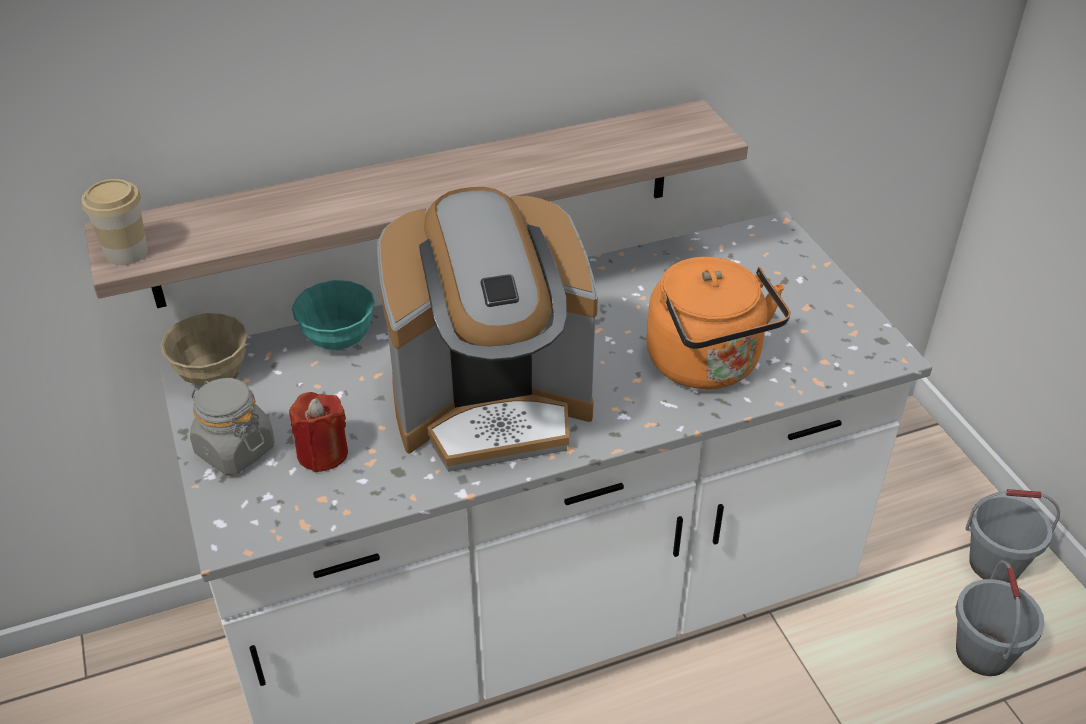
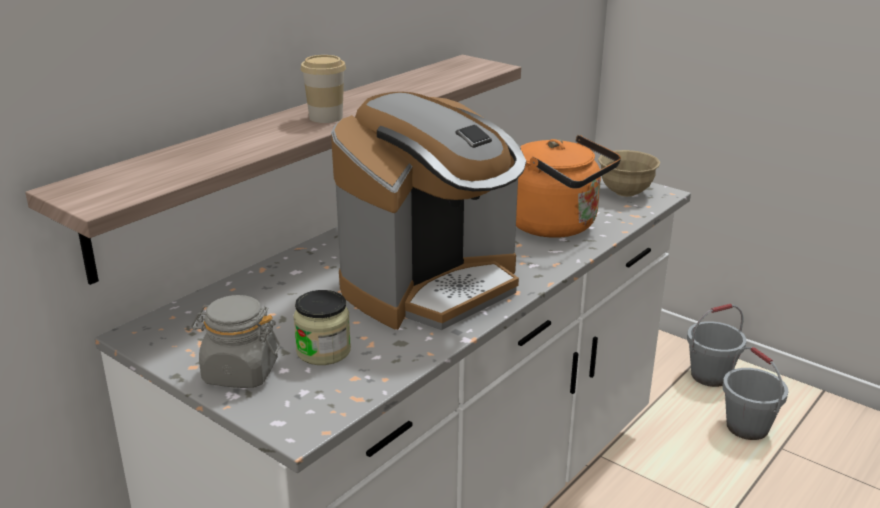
camera: 30 degrees left, 15 degrees down
(126, 252) = (96, 197): cup -> cup (326, 117)
(213, 375) = (165, 333): beige bowl -> beige bowl (625, 192)
(323, 453) = (323, 351): red candle -> jar
(338, 340) = (260, 283): turquoise bowl -> none

